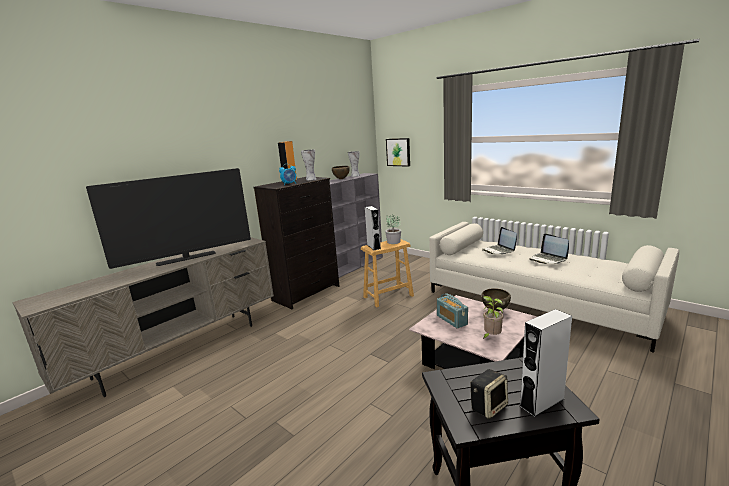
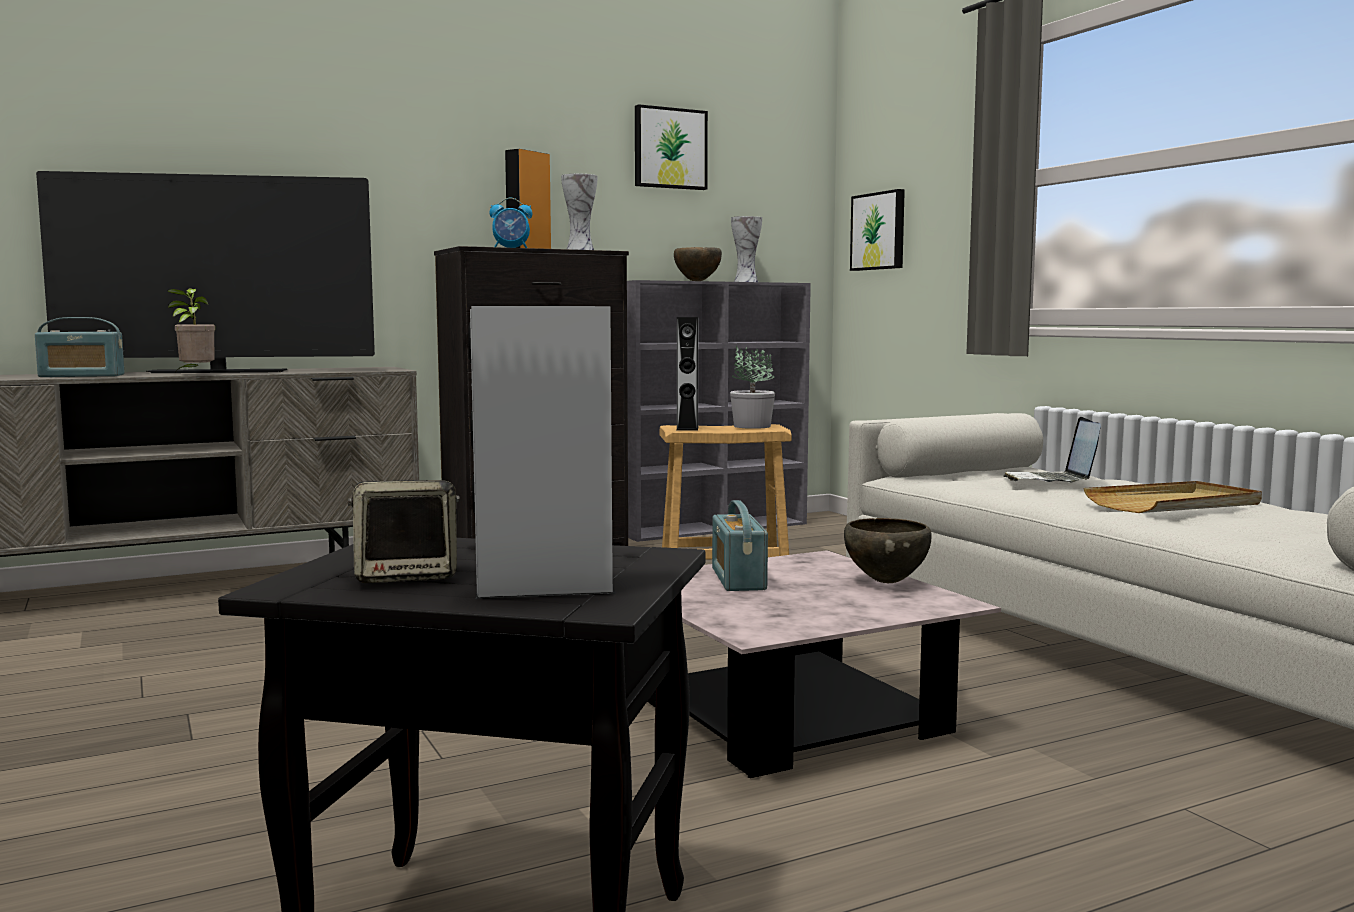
camera: 20 degrees right, 10 degrees down
(134, 277) = (82, 376): none -> radio
(325, 128) = (669, 148): none -> picture
(491, 337) = (793, 614): potted plant -> potted plant (195, 374)
(548, 259) = (1174, 504): laptop -> beige tray

